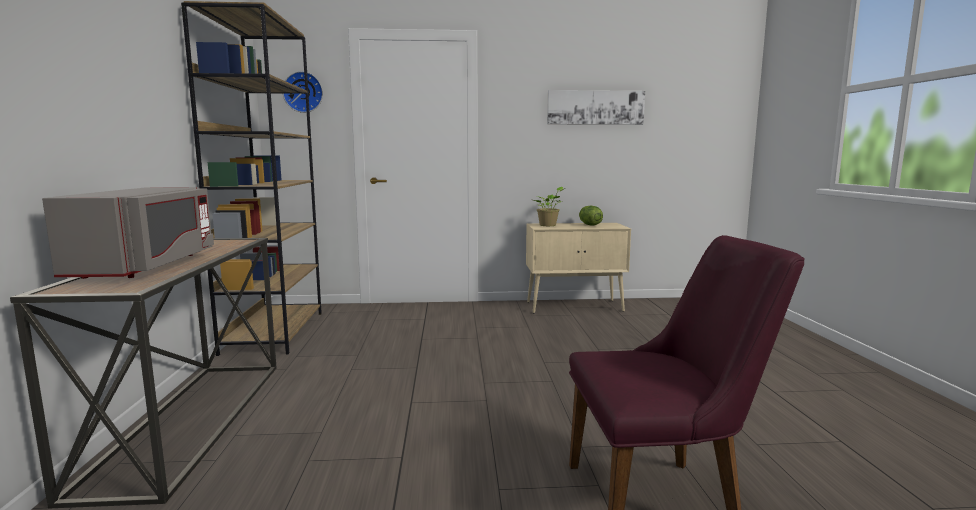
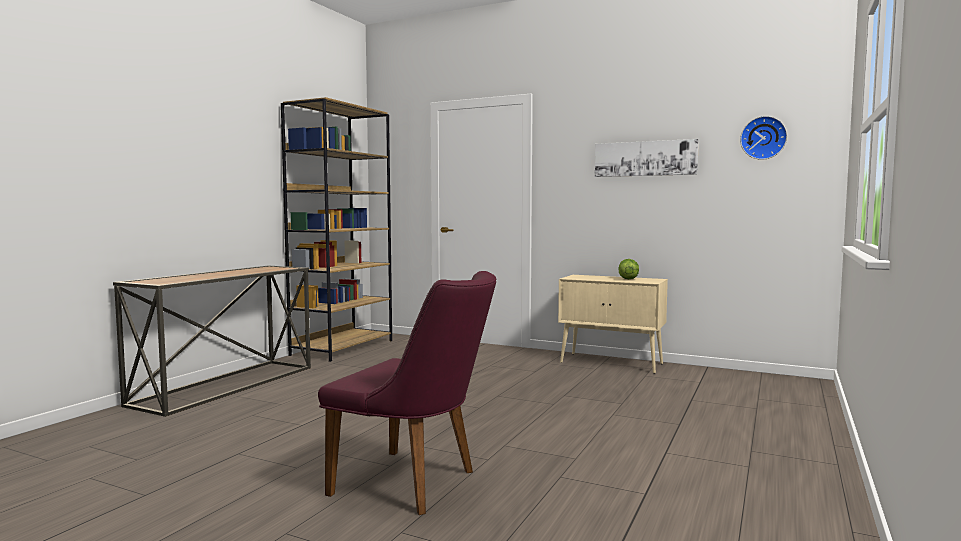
camera: 30 degrees right, 5 degrees down
(147, 266) = (199, 275): grey microwave -> none
(303, 92) = (397, 156): wall clock -> wall clock (763, 138)
(549, 225) = (586, 277): potted plant -> none

